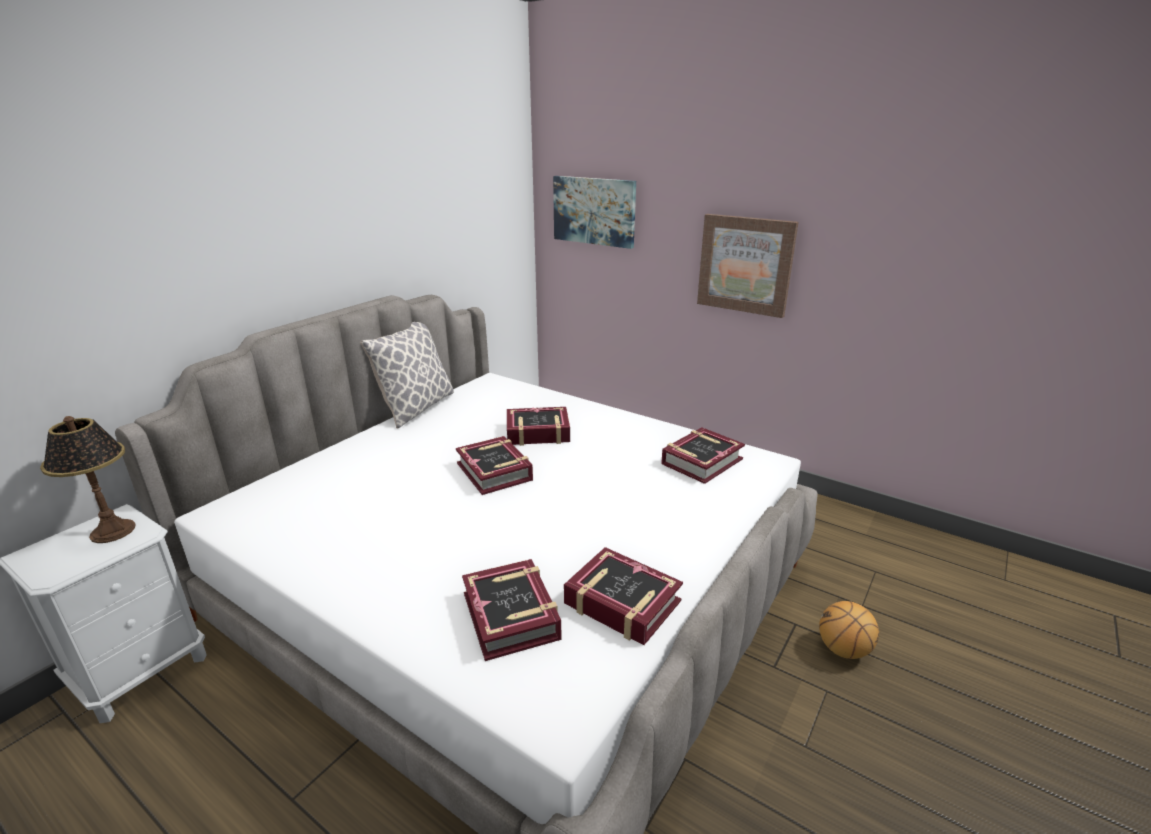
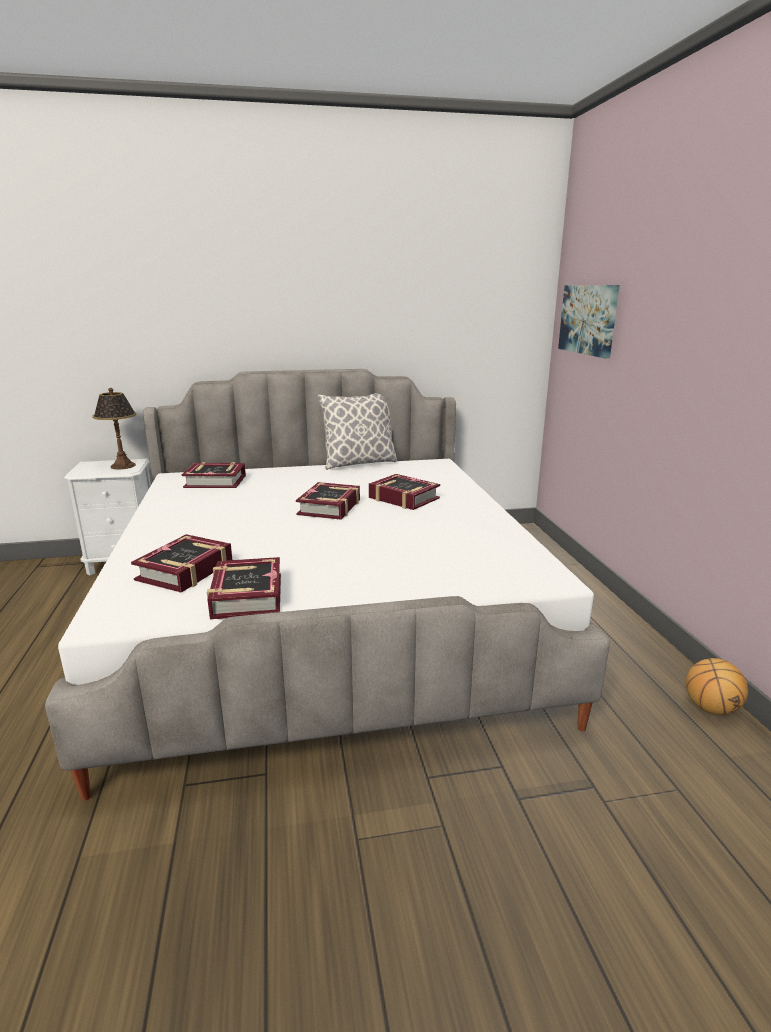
camera: 45 degrees right, 5 degrees down
(701, 461) = (488, 556): book -> book (215, 481)
(745, 264) = (692, 378): picture -> none
(843, 650) = (515, 814): basketball -> basketball (710, 708)

